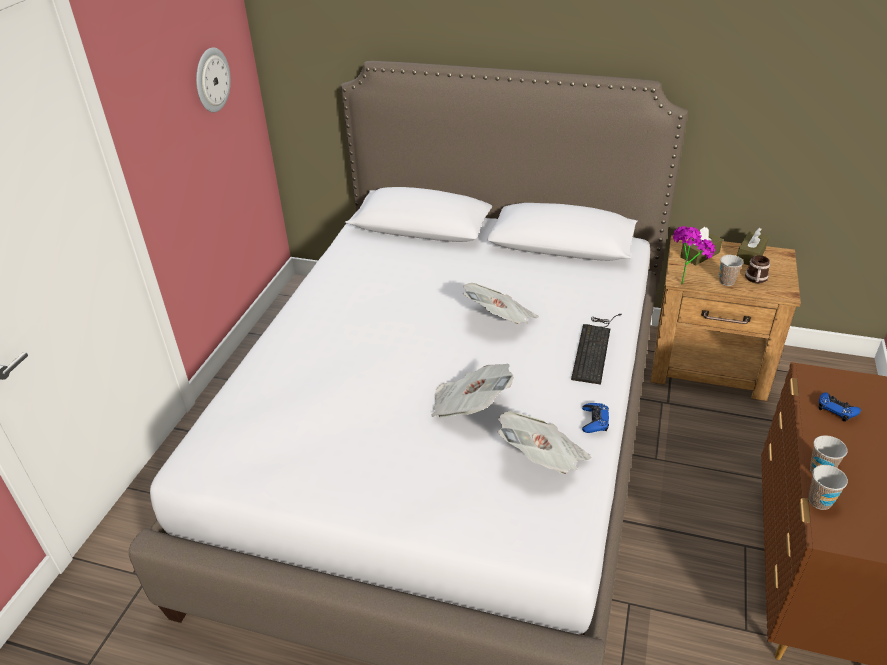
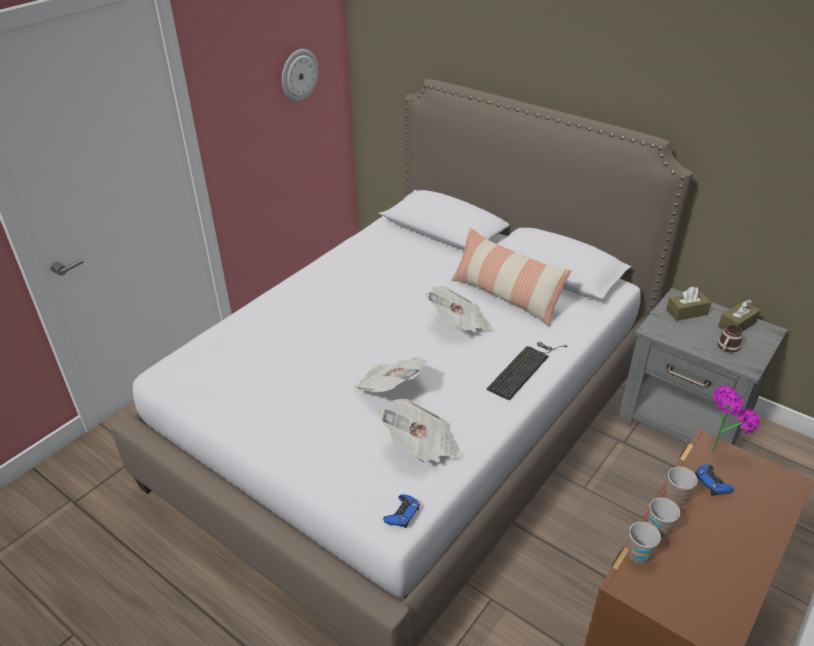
camera: 20 degrees right, 0 degrees up
(529, 280) = (505, 296): none -> pillow
(594, 421) = (484, 429): blue game controller -> blue game controller (402, 514)
(684, 280) = (656, 331): potted plant -> potted plant (718, 446)
(710, 365) = (685, 420): brown nightstand -> grey nightstand
(726, 282) = (696, 343): cup -> cup (675, 498)

